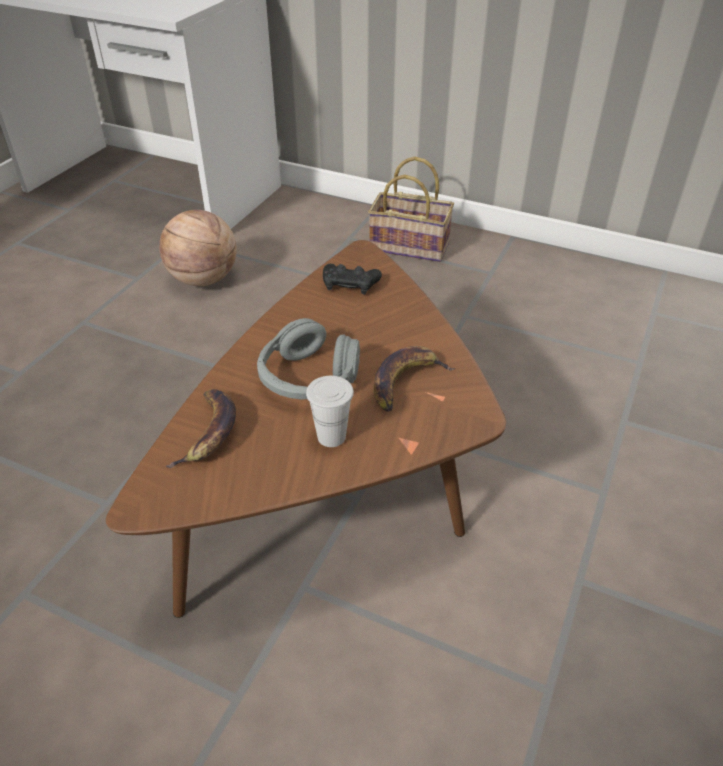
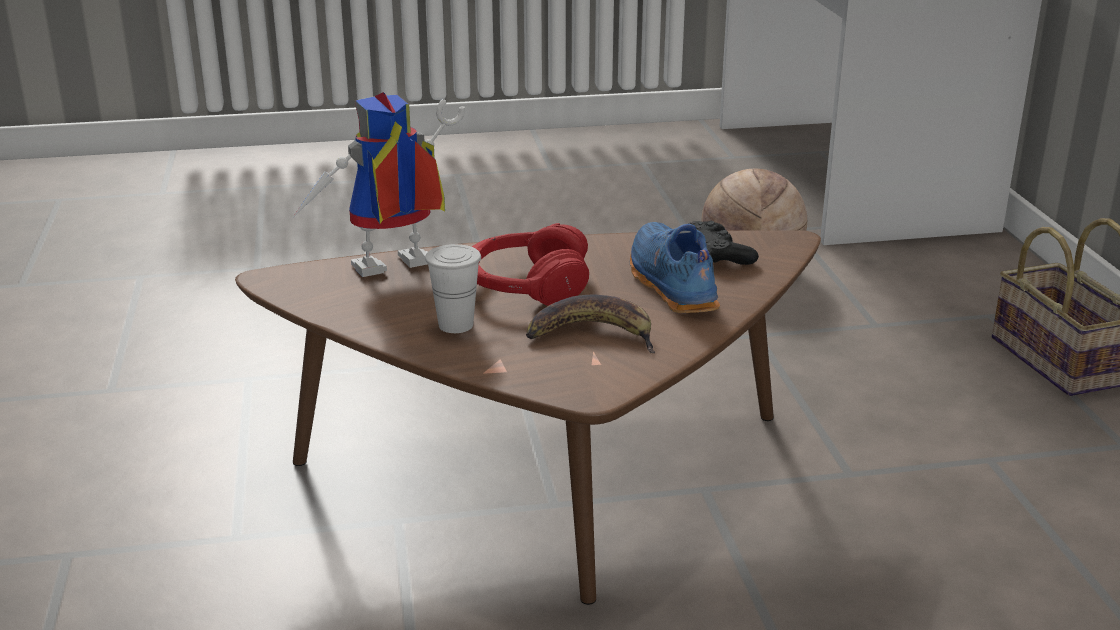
camera: 55 degrees right, 15 degrees down
(209, 433) = (390, 271): banana -> toy robot
(308, 378) = (526, 286): grey headphones -> red headphones
(371, 320) = (670, 285): none -> blue shoe

